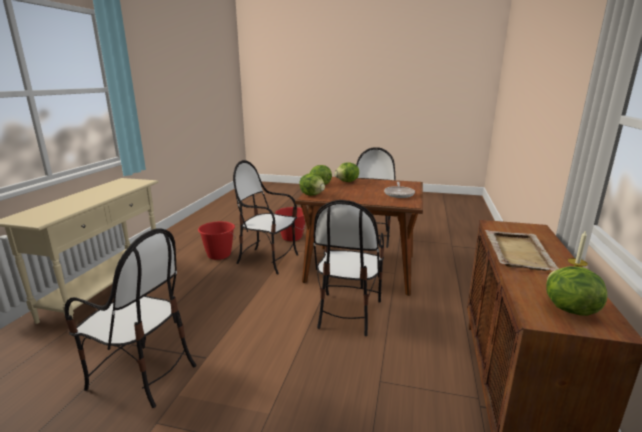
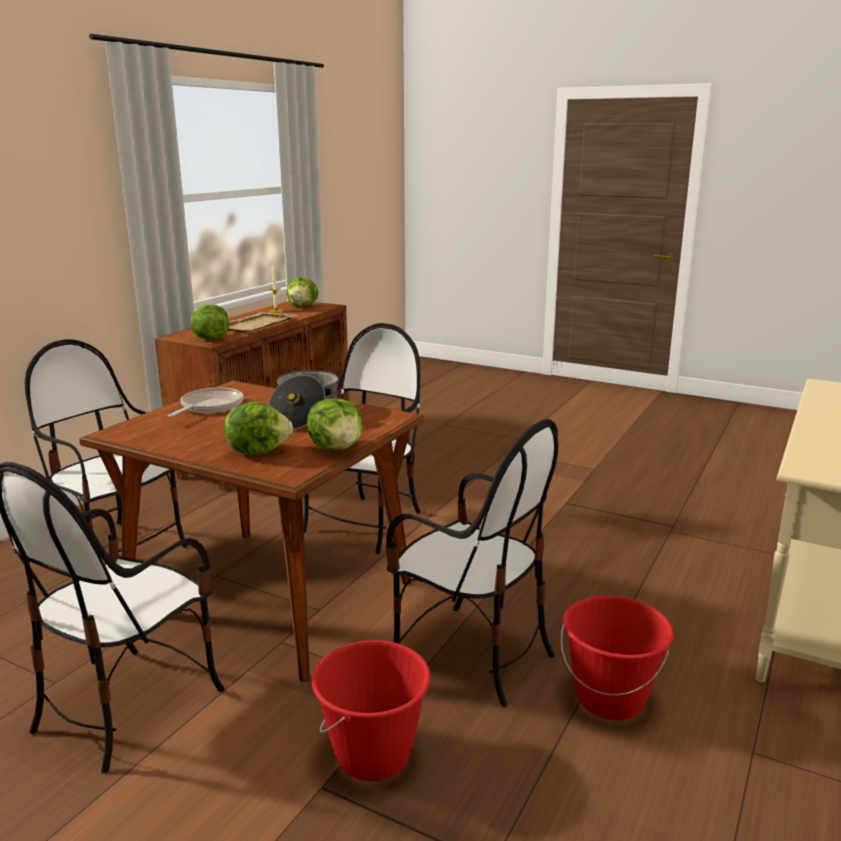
camera: 165 degrees left, 0 degrees up
(143, 375) = (632, 497): chair -> chair (118, 551)
(312, 194) = (380, 420): lettuce -> lettuce (210, 339)
(350, 194) = (305, 414): none -> cooking pot

